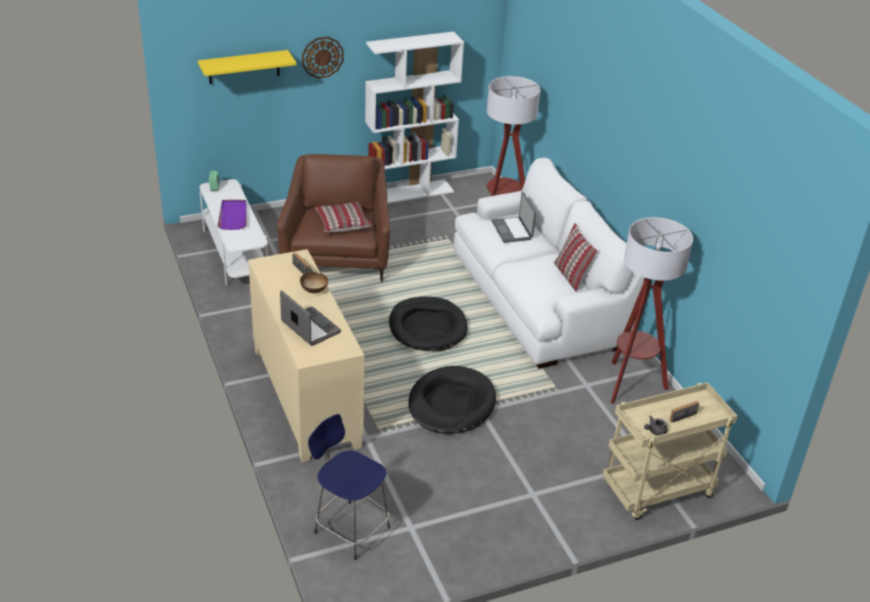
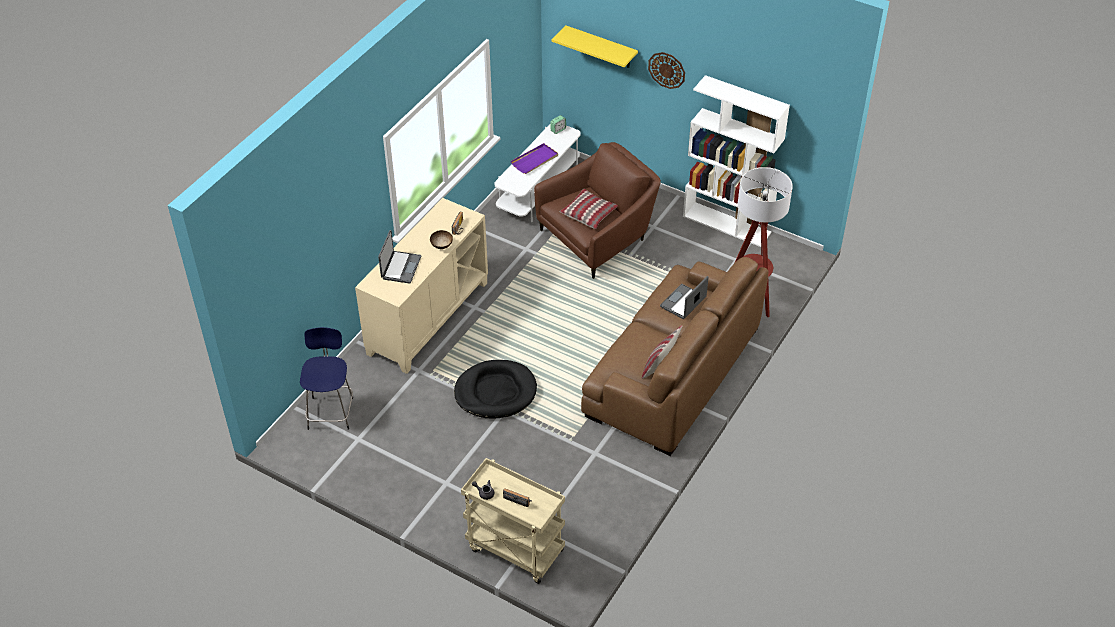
camera: 55 degrees right, 10 degrees up
(427, 327) = (567, 332): black dog bed -> none
(538, 298) = (673, 371): white sofa -> brown sofa
(630, 384) = (623, 478): floor lamp -> none

